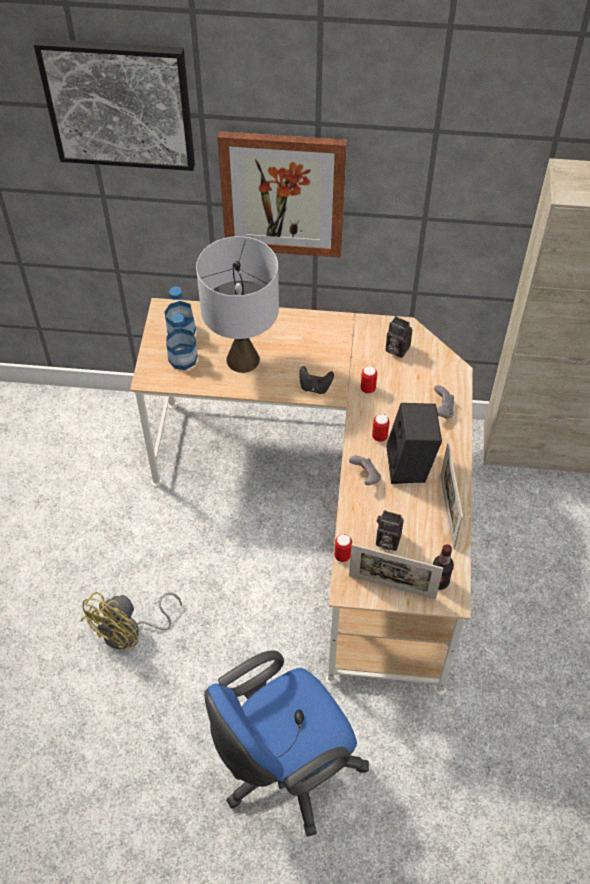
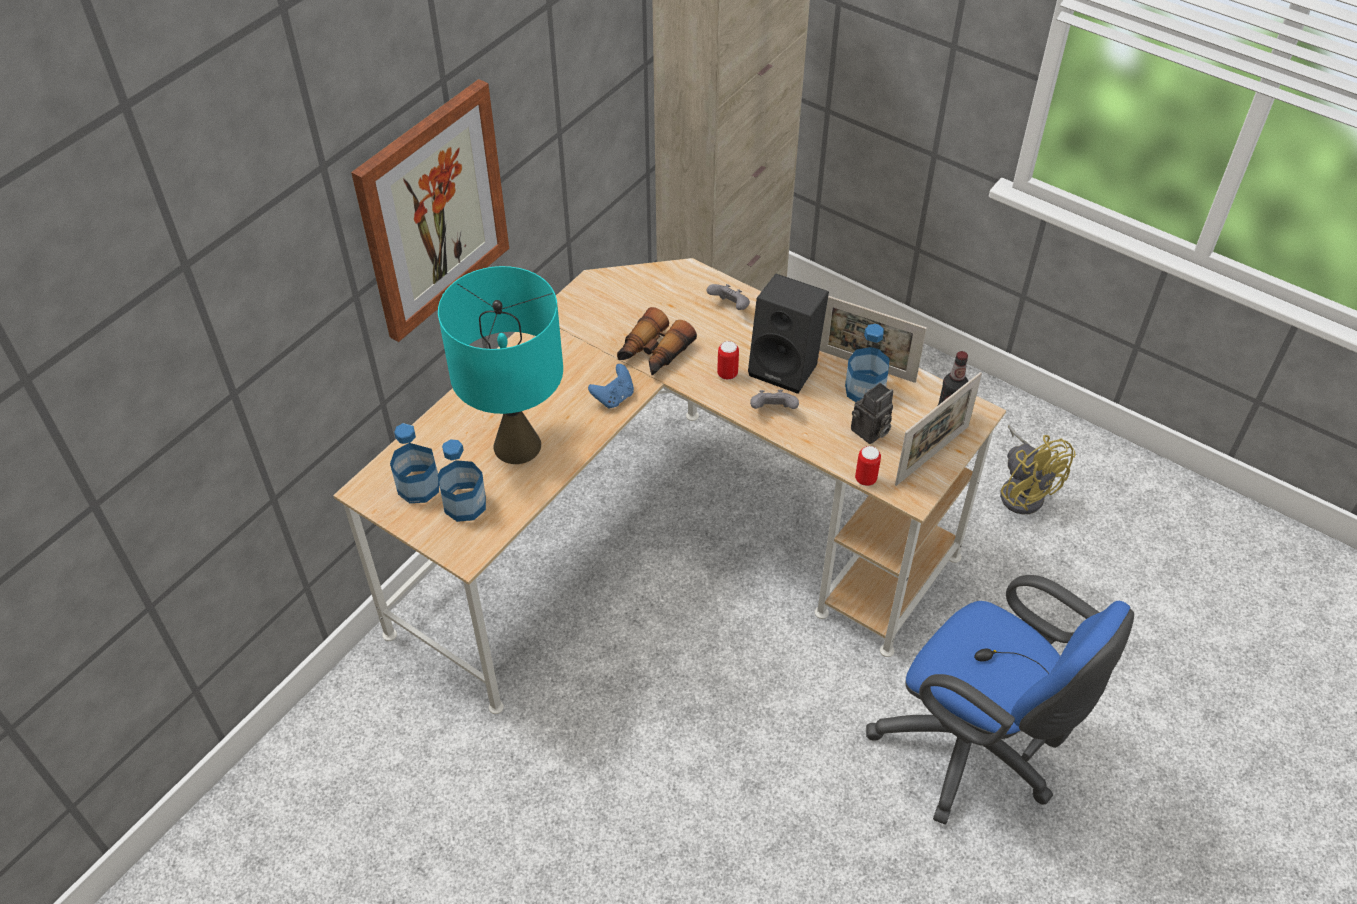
camera: 60 degrees left, 5 degrees down
(119, 104) = (231, 221): picture -> none
(130, 632) = (698, 838): yellow fan -> yellow fan (1023, 490)
(243, 359) = (517, 445): grey table lamp -> turquoise table lamp
(285, 769) = (973, 750): blue office chair -> blue office chair turned 45 degrees counterclockwise
(315, 387) = (614, 397): black game controller -> blue game controller
(368, 388) = (653, 353): can -> binoculars
(395, 349) = (616, 304): camera -> none
(423, 521) = (865, 390): none -> bottle

